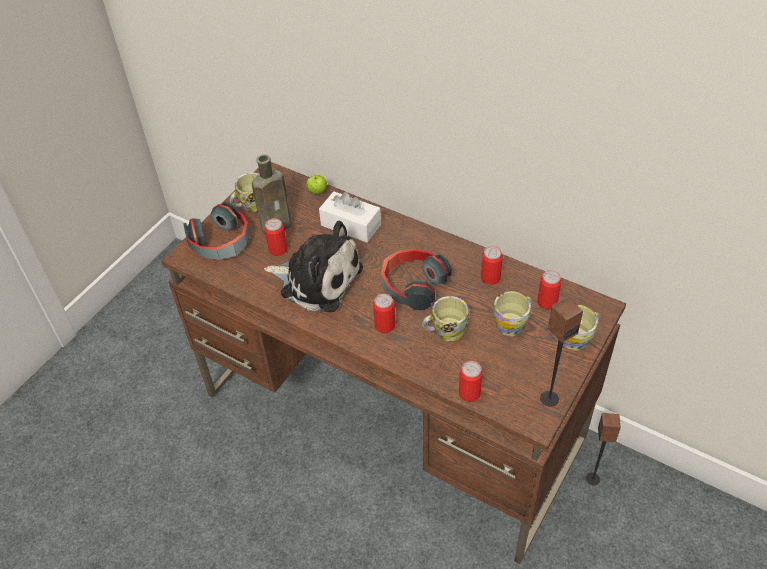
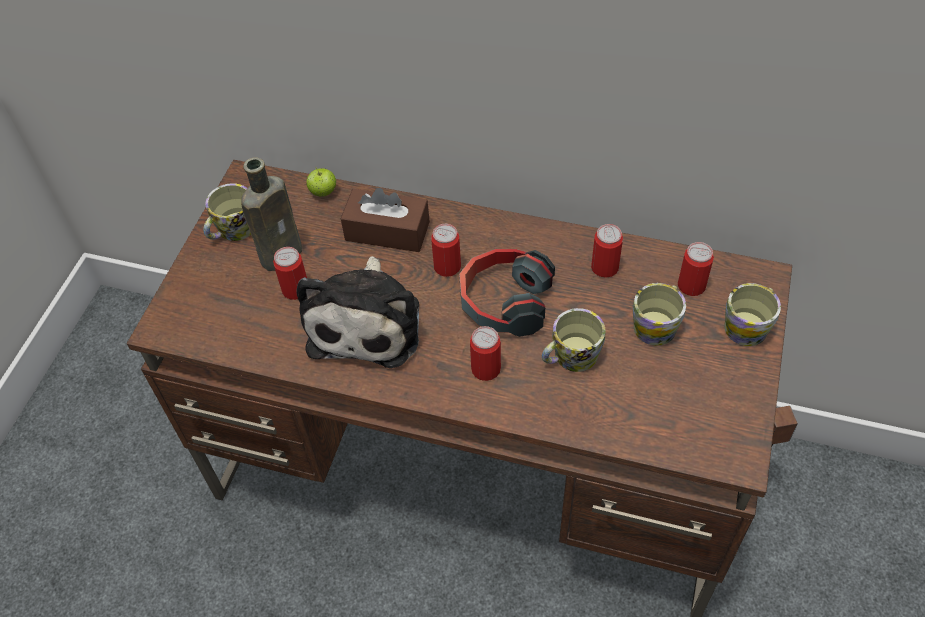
camera: 15 degrees left, 5 degrees up
(221, 243) = (208, 296): headphones -> none
(317, 279) = (367, 321): plush toy -> plush toy turned 90 degrees clockwise
(351, 225) = (387, 231): white tissue box -> brown tissue box
(469, 393) = (636, 440): can -> can (447, 266)
(549, 398) = (743, 422): speaker -> none

